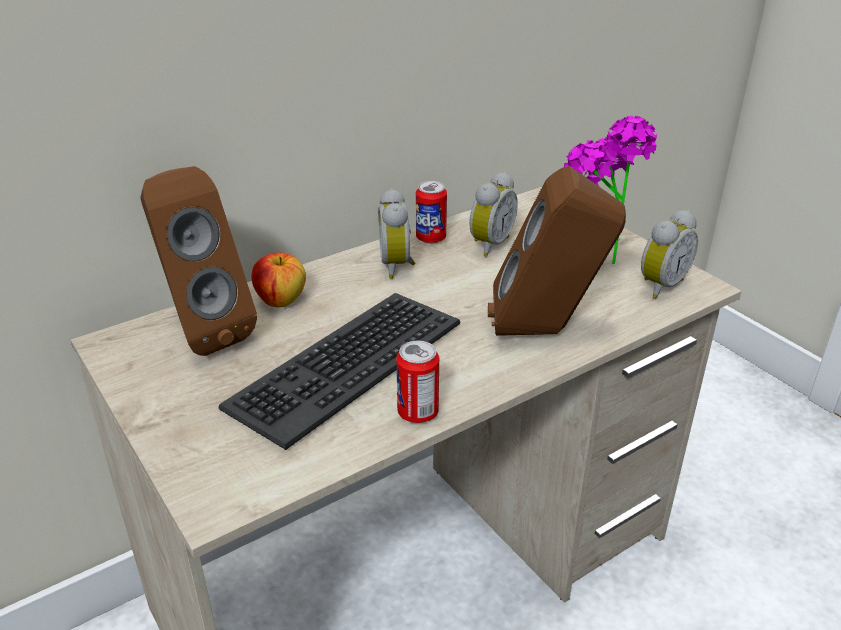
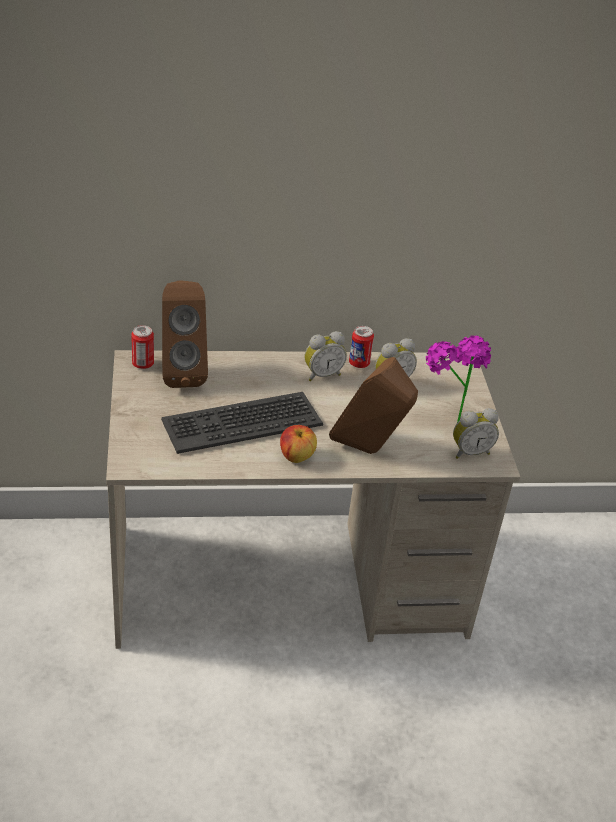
camera: 25 degrees right, 5 degrees up
(281, 300) = (237, 370): apple -> apple (296, 456)
(398, 266) = (322, 374): alarm clock -> alarm clock turned 135 degrees counterclockwise
(418, 413) = (256, 464): can -> can (143, 364)

